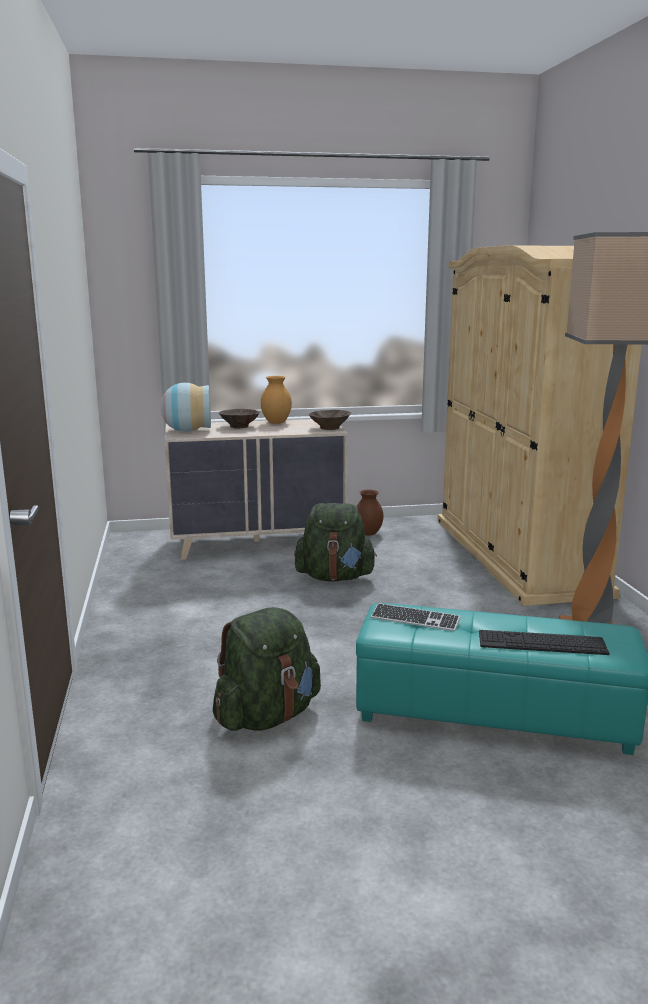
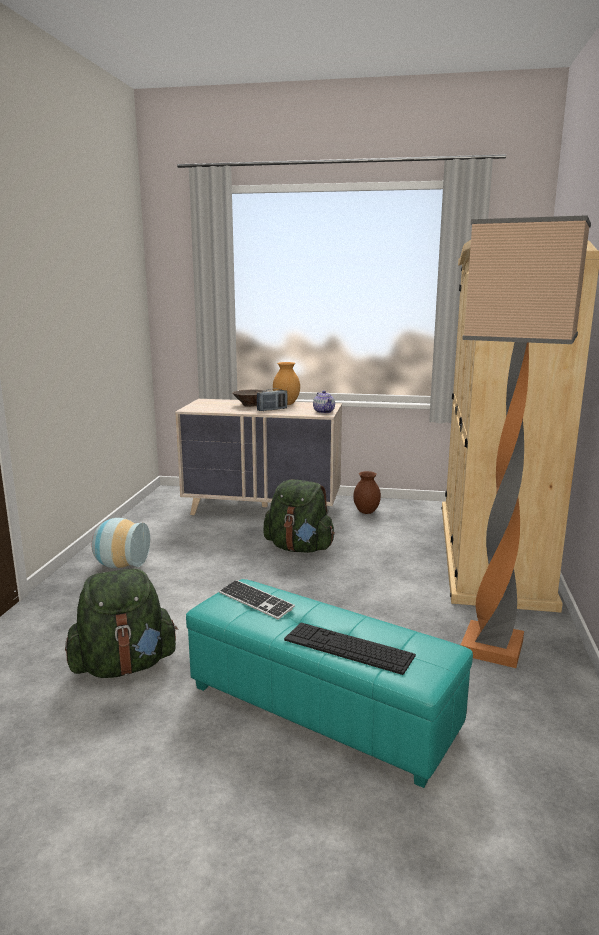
camera: 20 degrees right, 0 degrees up
(187, 431) = (204, 405): vase -> vase (120, 565)
(271, 430) = (272, 409): none -> radio
(330, 428) = (324, 412): brown bowl -> teapot

